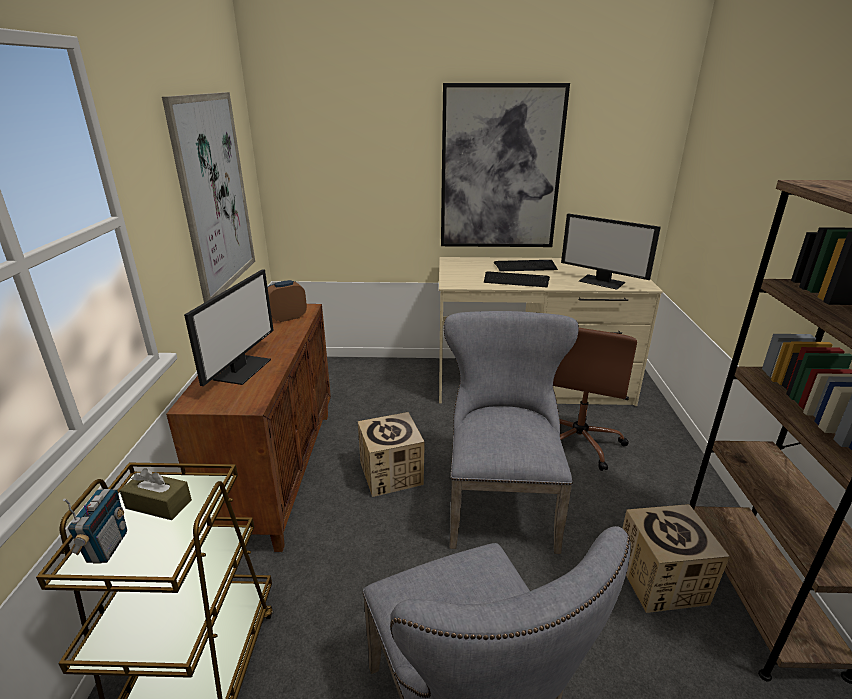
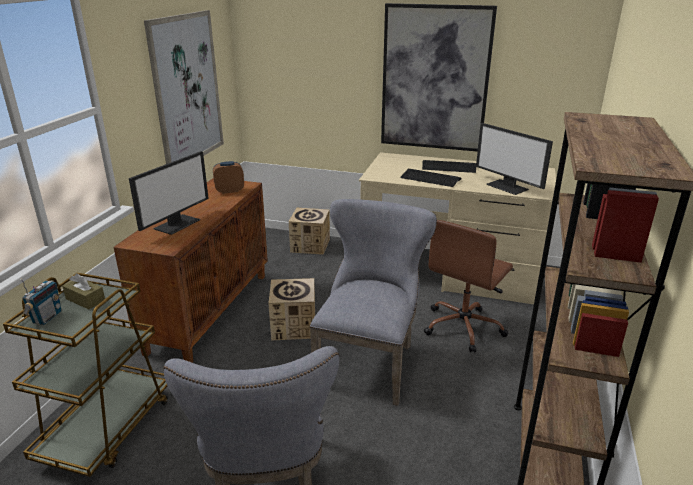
camera: 15 degrees right, 0 degrees up
(661, 580) = (470, 439): cardboard box -> cardboard box (310, 245)

